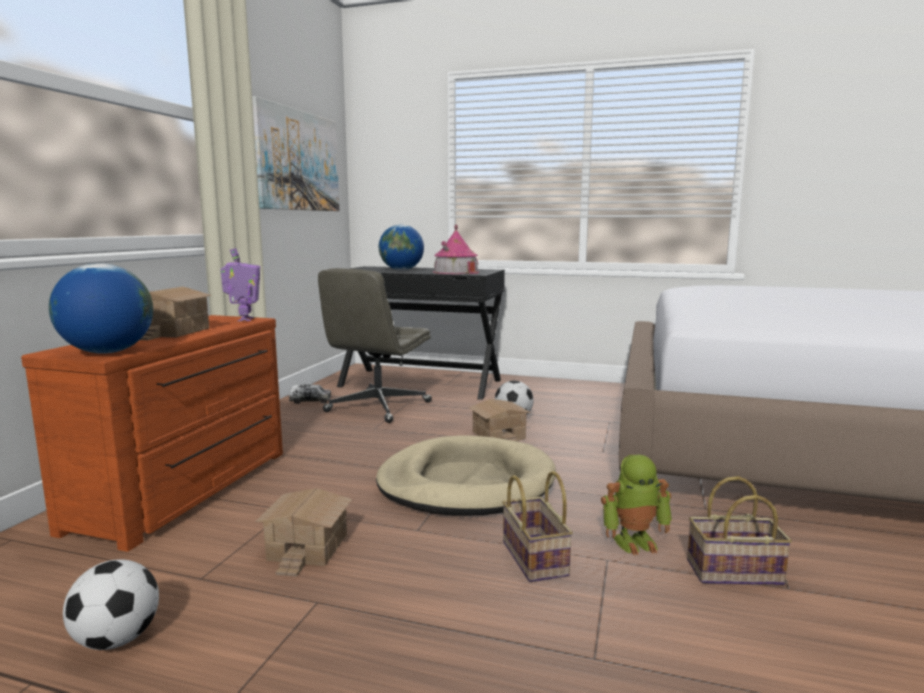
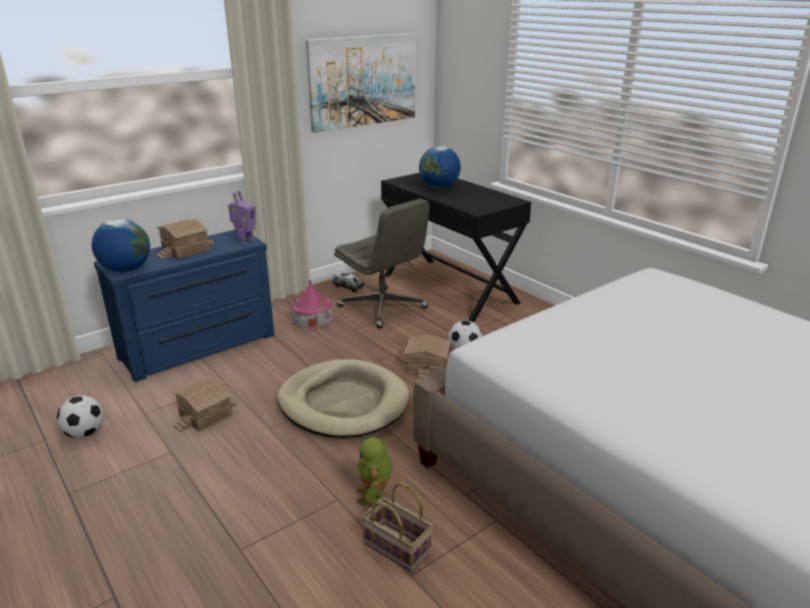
camera: 35 degrees right, 15 degrees up
(189, 489) = (200, 348): brown dresser -> blue dresser
(378, 407) = (383, 308): grey office chair -> grey office chair turned 105 degrees counterclockwise
(456, 272) = (472, 202): toy house -> toy house (312, 318)
(532, 557) = (300, 476): basket -> none
(634, 541) = (374, 495): toy robot -> toy robot turned 60 degrees clockwise

